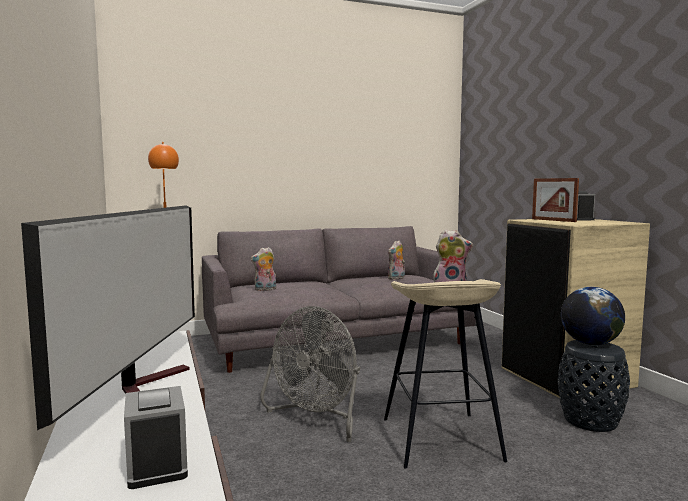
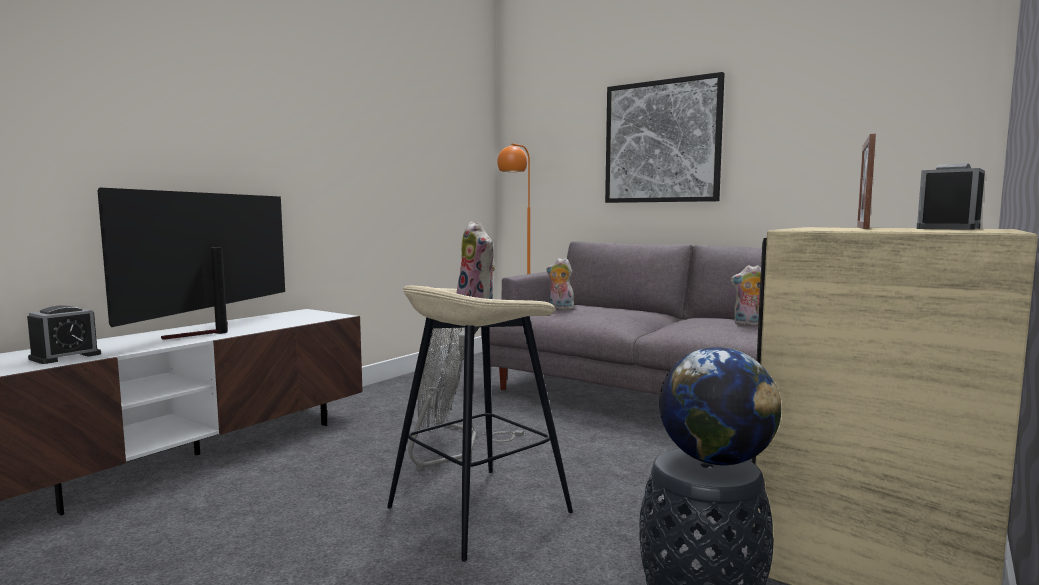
camera: 55 degrees right, 0 degrees up
(147, 386) = (208, 332): television -> television turned 135 degrees clockwise
(279, 150) = (662, 142): none -> picture

